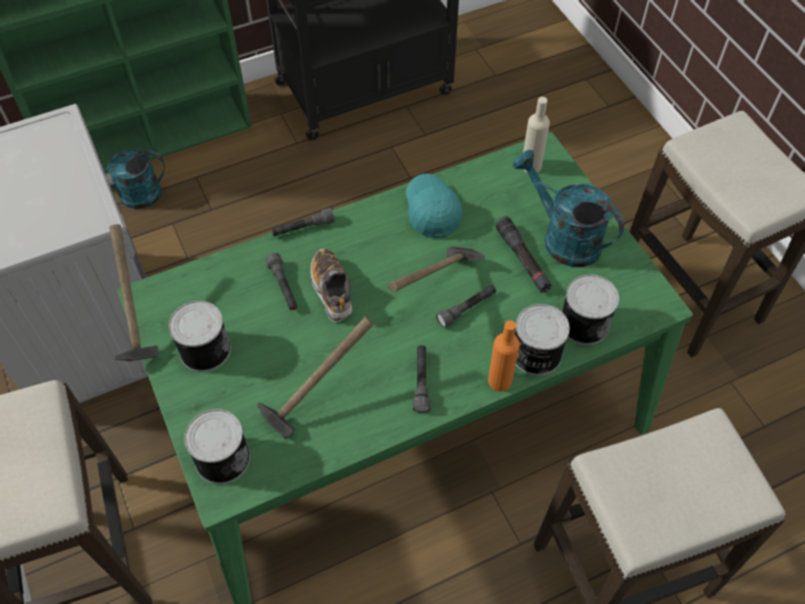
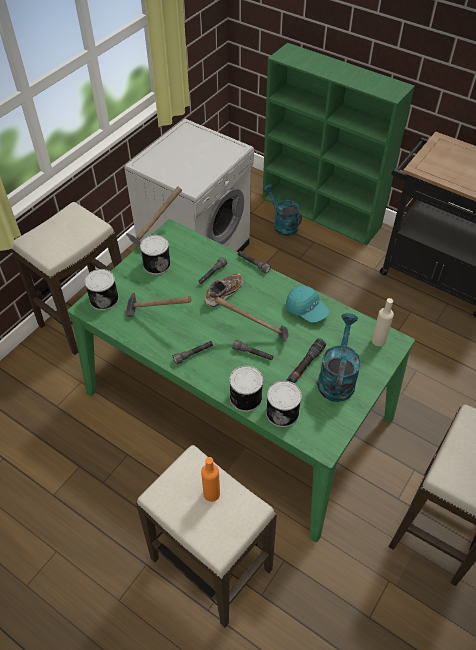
camera: 60 degrees right, 5 degrees down
(432, 211) = (306, 310): turquoise cap -> turquoise cap turned 90 degrees clockwise
(499, 381) = (216, 388): orange bottle -> orange bottle (211, 493)

